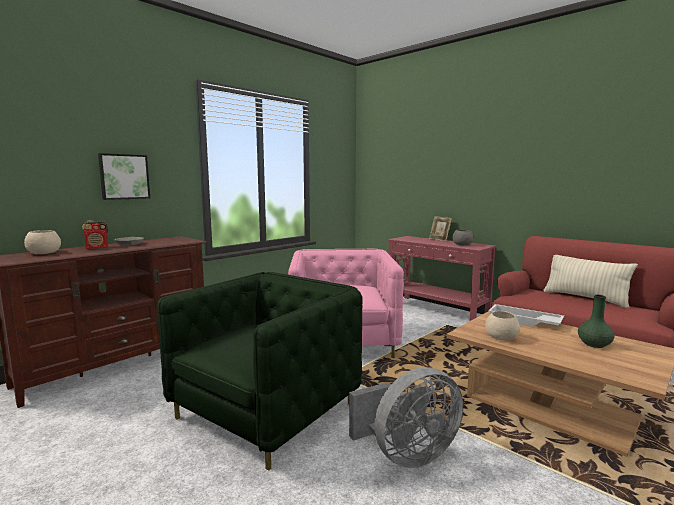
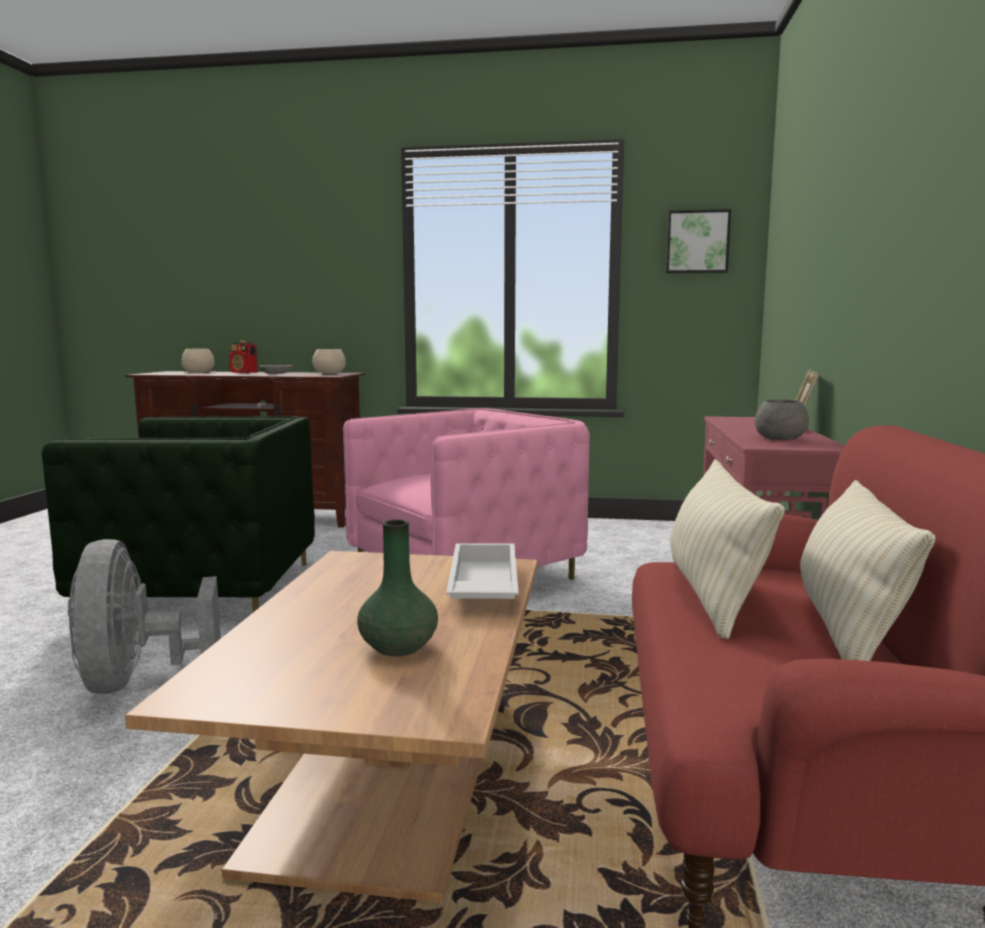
camera: 55 degrees right, 0 degrees up
(124, 176) = (302, 291): picture -> picture (697, 242)
(407, 455) = (137, 680): grey fan -> grey fan turned 45 degrees clockwise
(501, 337) = (352, 579): beige bowl -> beige bowl (330, 373)
(548, 301) = (713, 595): none -> beige pillow

